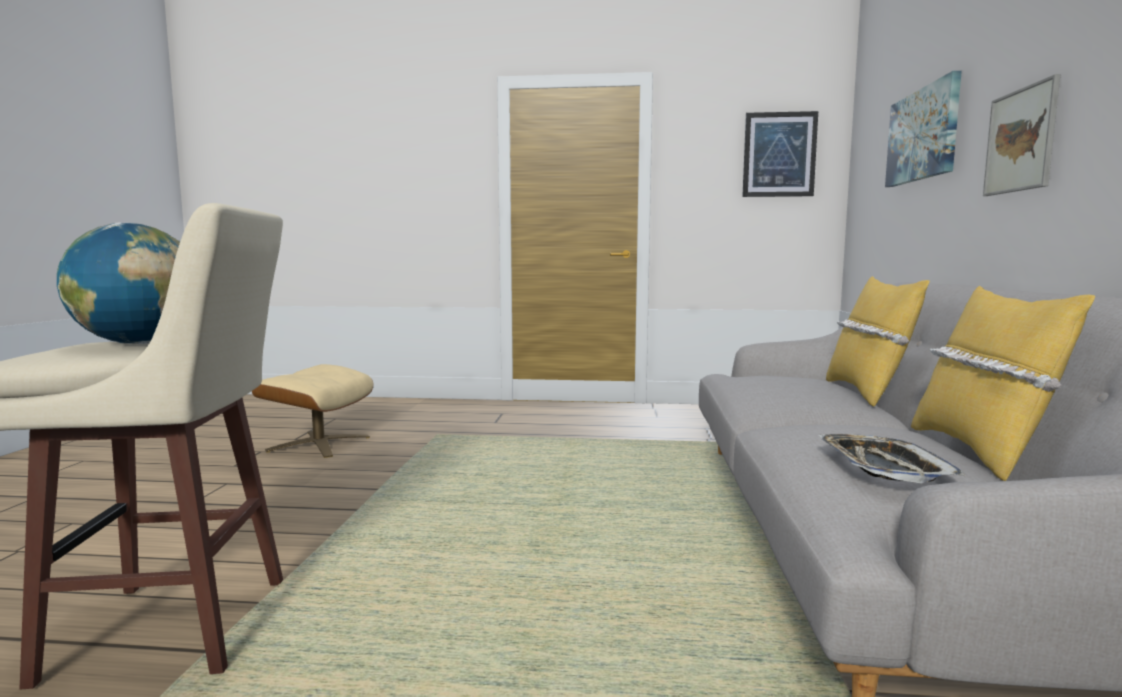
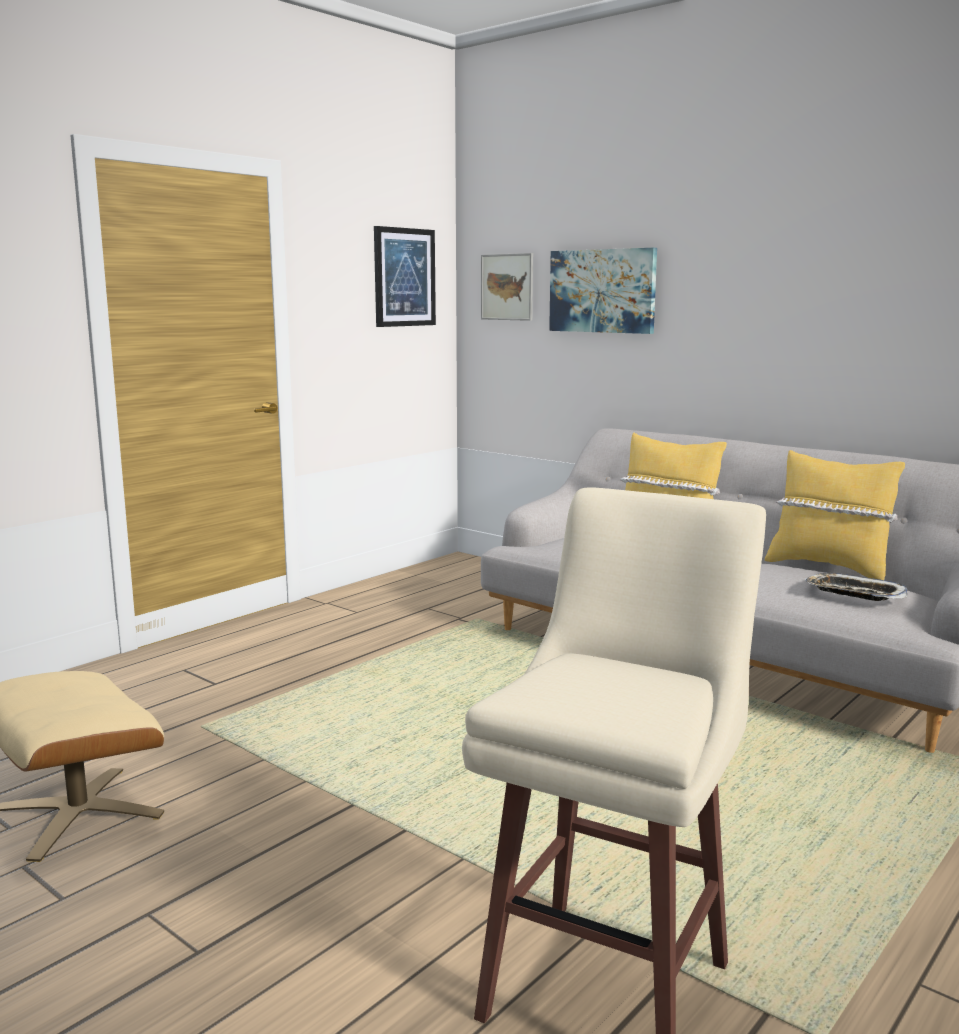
camera: 55 degrees left, 5 degrees up
(138, 343) = (600, 677): globe -> none
(1020, 140) = (740, 326): picture -> picture (507, 287)

